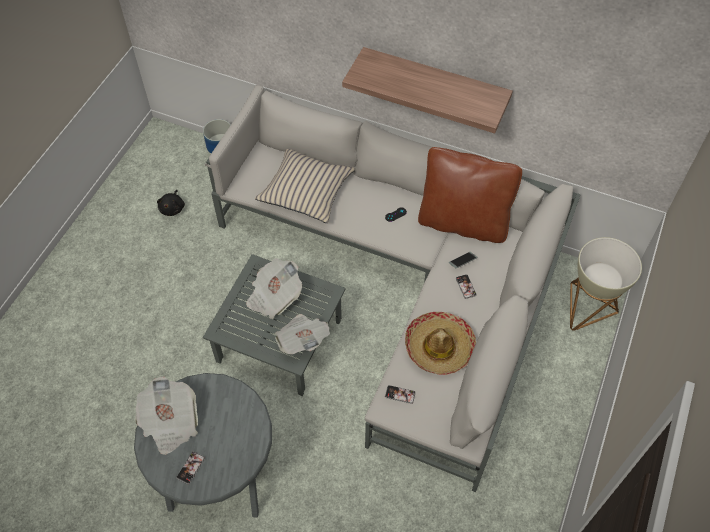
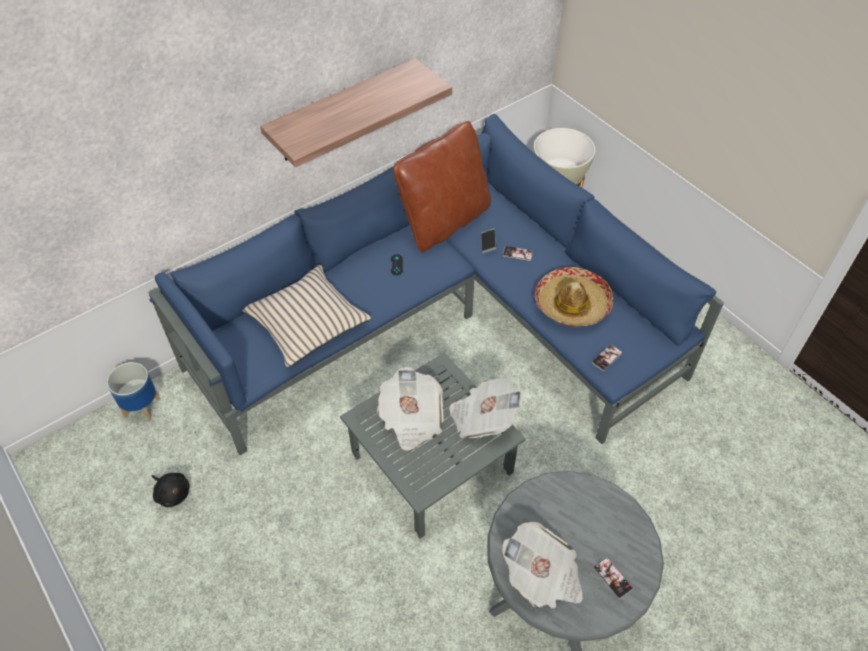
camera: 60 degrees left, 5 degrees down
(385, 294) = (440, 345): white sofa -> blue sofa

